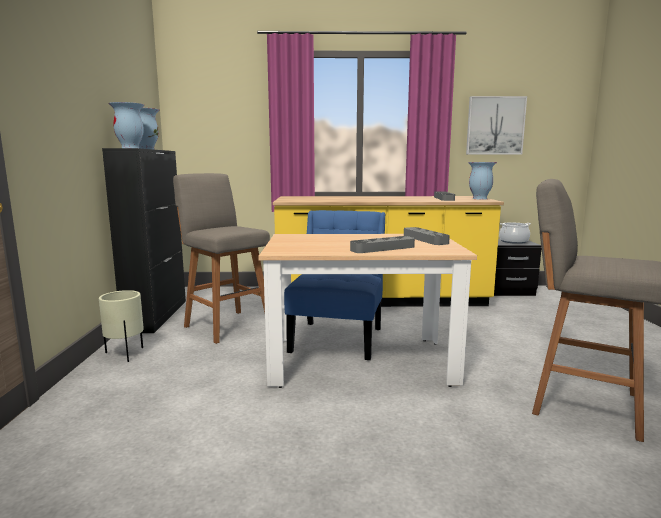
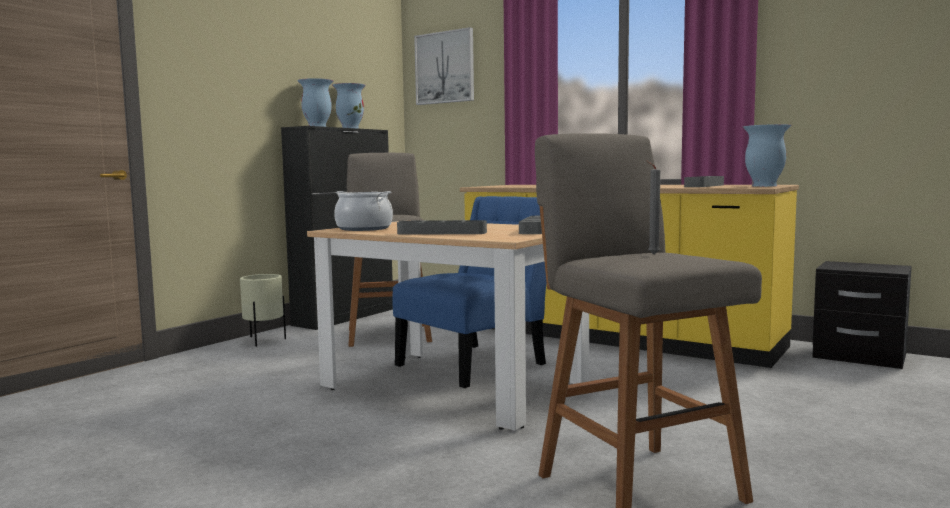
camera: 35 degrees right, 5 degrees down
(495, 126) = (844, 65): picture -> picture (445, 67)
(514, 241) = (869, 266): cooking pot -> cooking pot (364, 229)
(608, 260) = (652, 254): none -> grey candle

